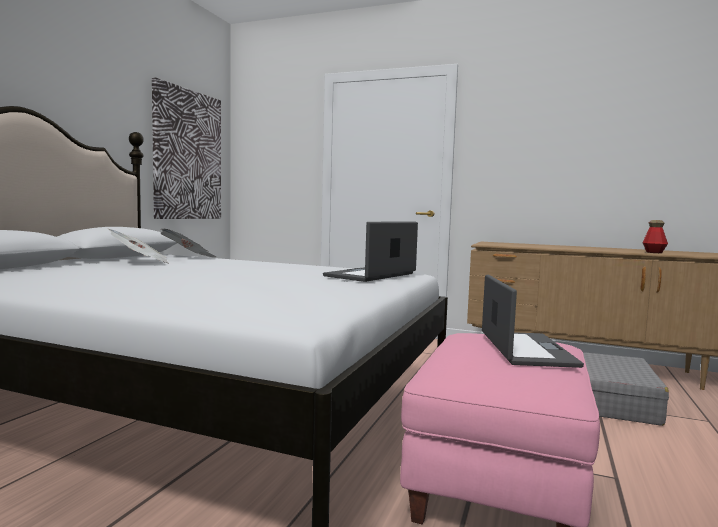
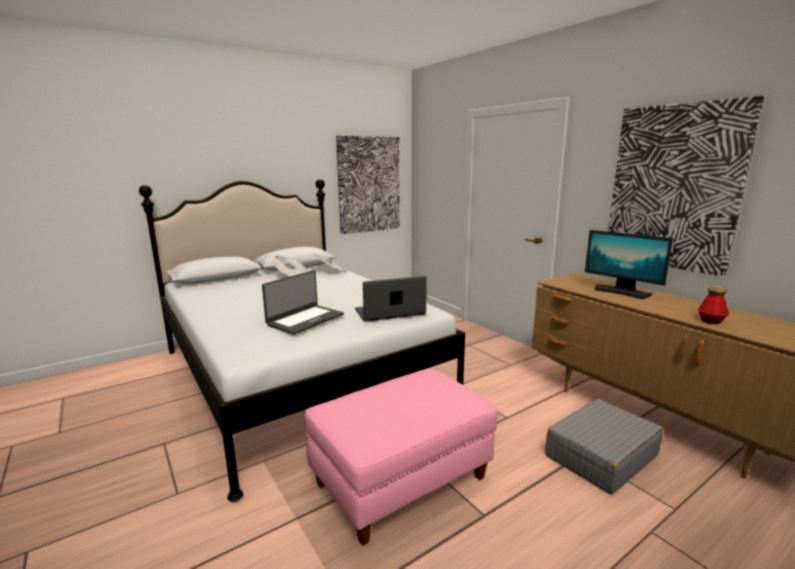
camera: 35 degrees right, 10 degrees up
(525, 349) = (425, 400): laptop -> laptop (305, 319)
(551, 246) = (621, 292): none -> monitor
(574, 148) = (673, 187): none -> picture

